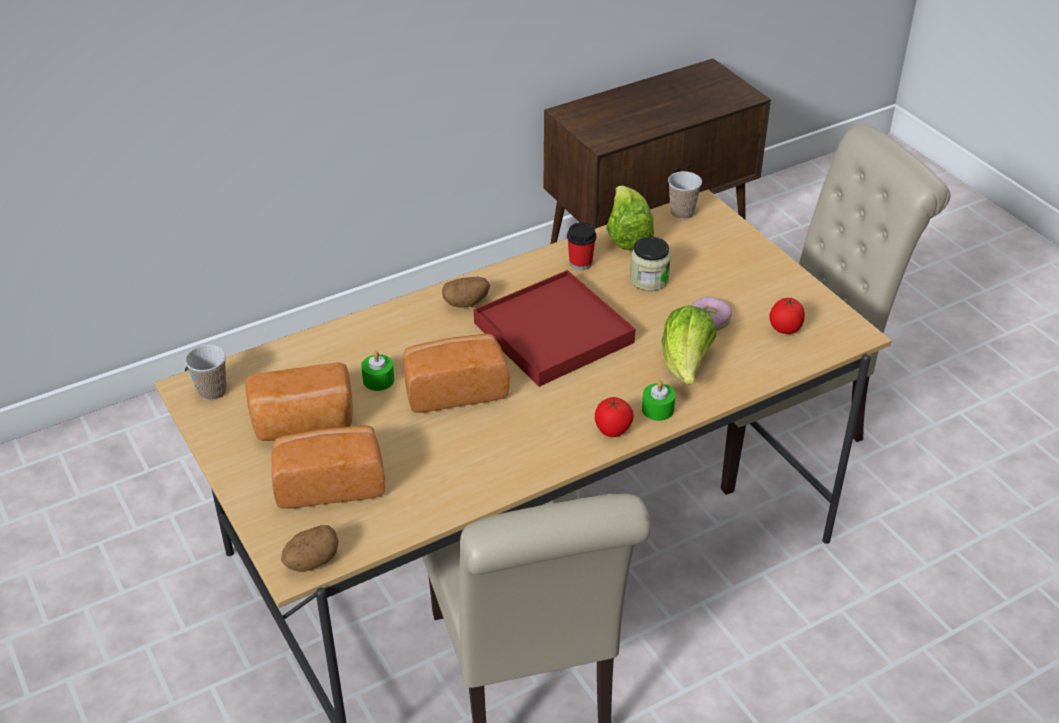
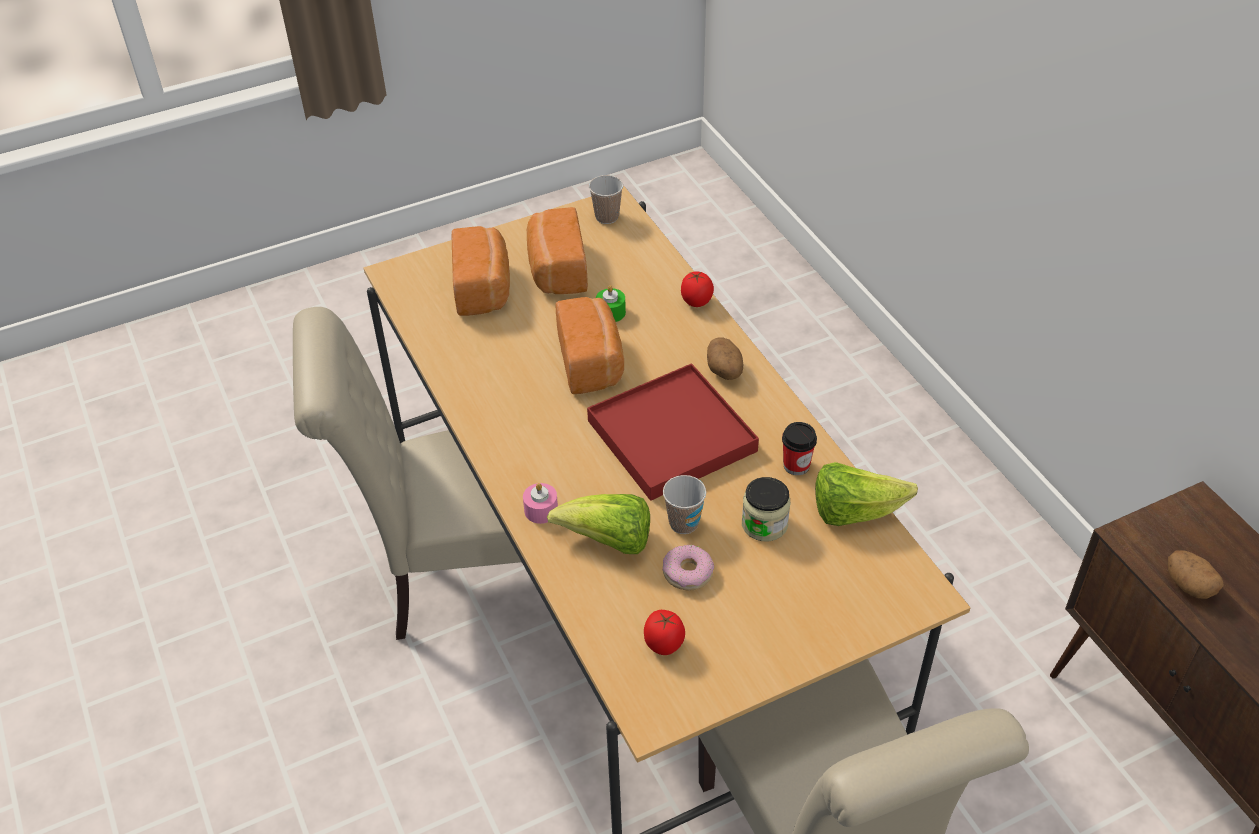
camera: 95 degrees right, 5 degrees up
(311, 561) = (399, 282): potato -> potato (1188, 585)
(613, 430) = (515, 472): tomato -> tomato (696, 302)
(657, 409) = (541, 510): green candle -> pink candle
(682, 213) = (908, 571): cup -> cup (683, 523)

